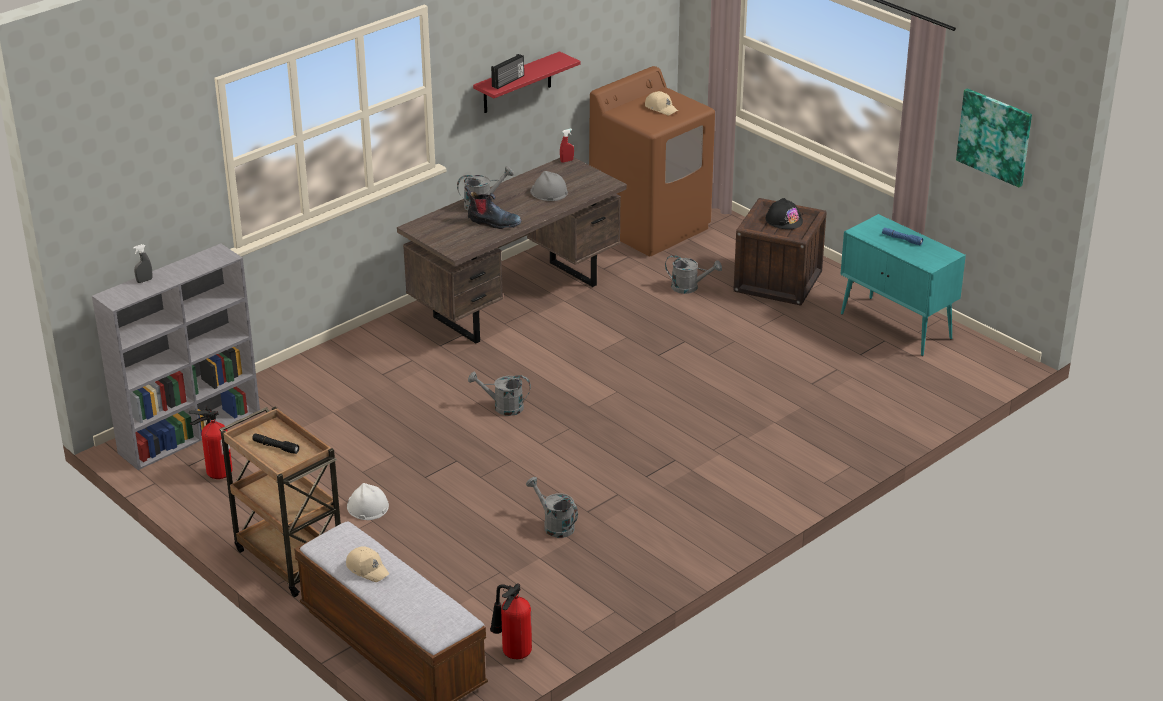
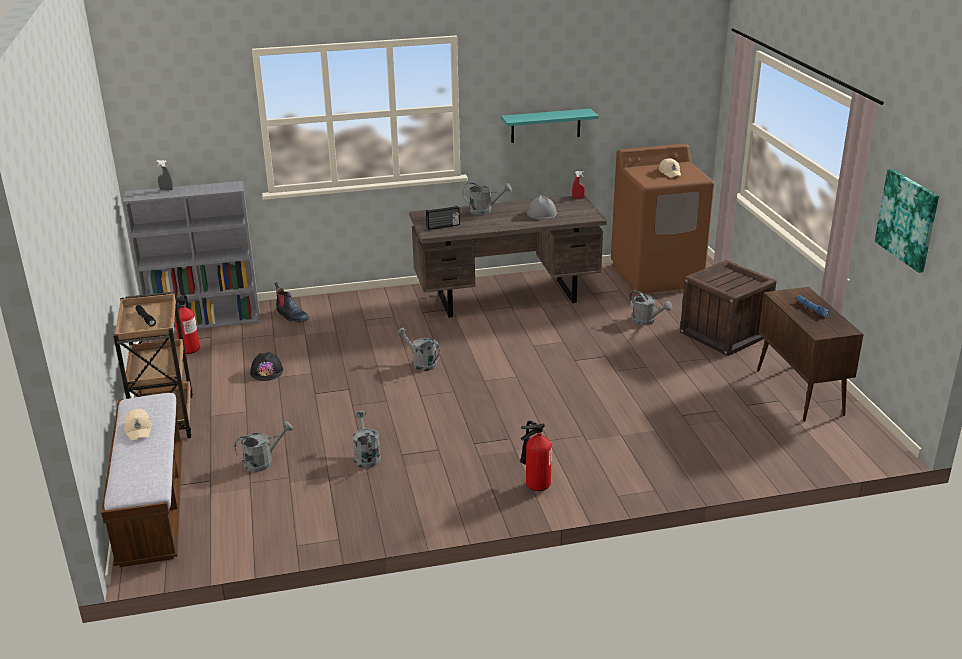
camera: 30 degrees right, 5 degrees down
(367, 506) = (254, 401): white hard hat -> none
(455, 566) = (263, 462): none -> grey watering can
(493, 222) = (478, 222): boot -> boot (291, 316)
(508, 81) = (528, 118): radio -> radio (443, 226)
(512, 653) = (227, 542): fire extinguisher -> fire extinguisher (534, 485)
(517, 83) = (545, 125): red shelf -> turquoise shelf
(784, 220) = (734, 279): black hard hat -> black hard hat (267, 371)
(896, 326) = (800, 393): turquoise cabinet -> brown cabinet

